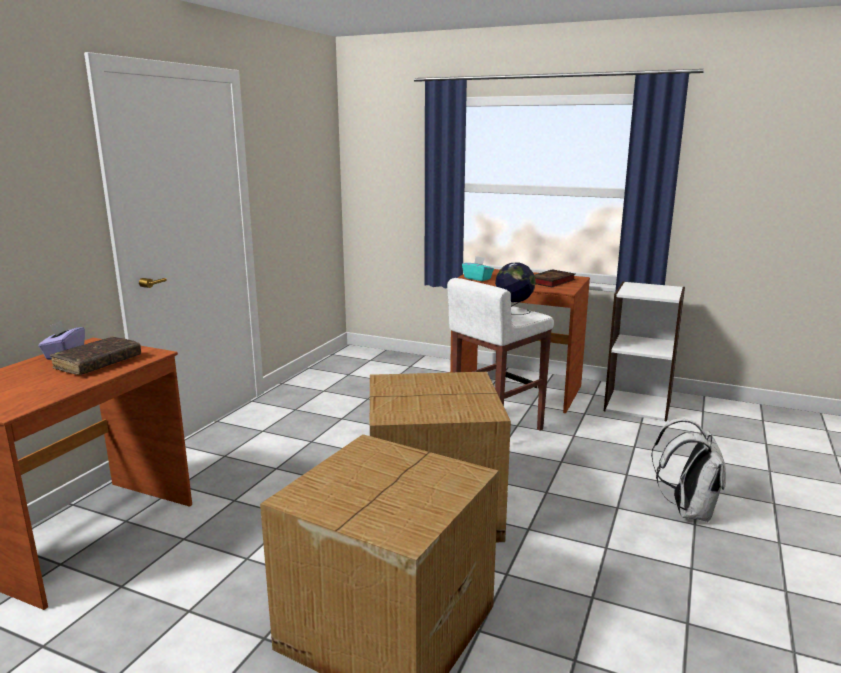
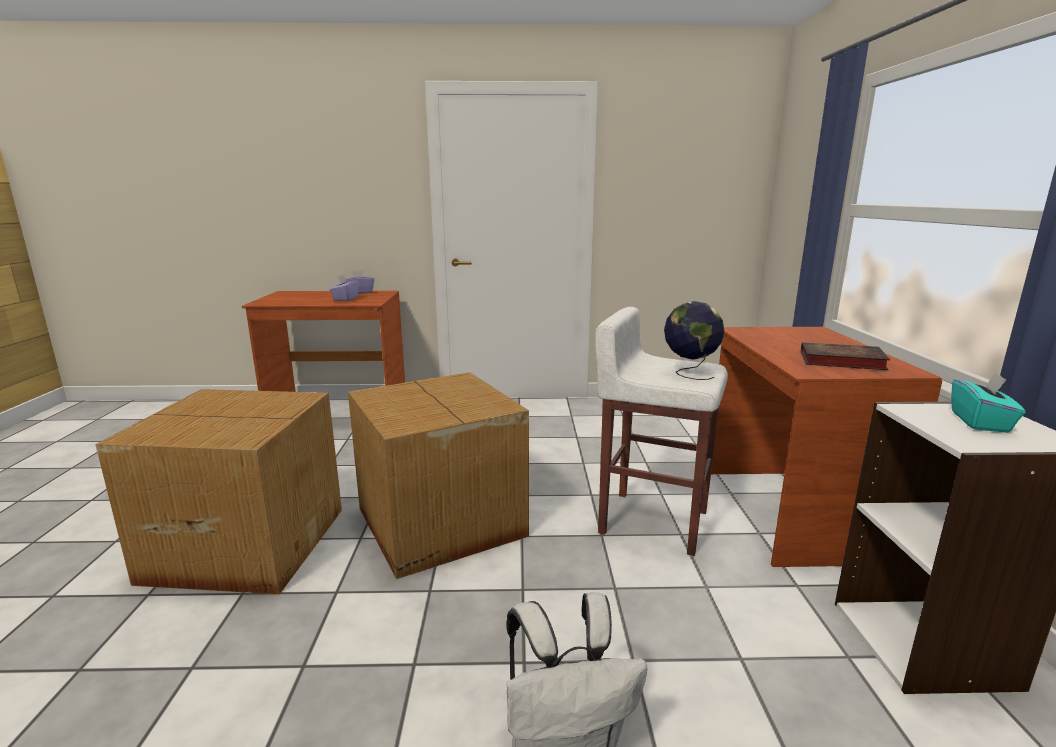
camera: 65 degrees right, 0 degrees up
(98, 363) = (345, 299): brown book -> purple tissue box
(477, 278) = (763, 333): turquoise tissue box -> turquoise tissue box (980, 422)

